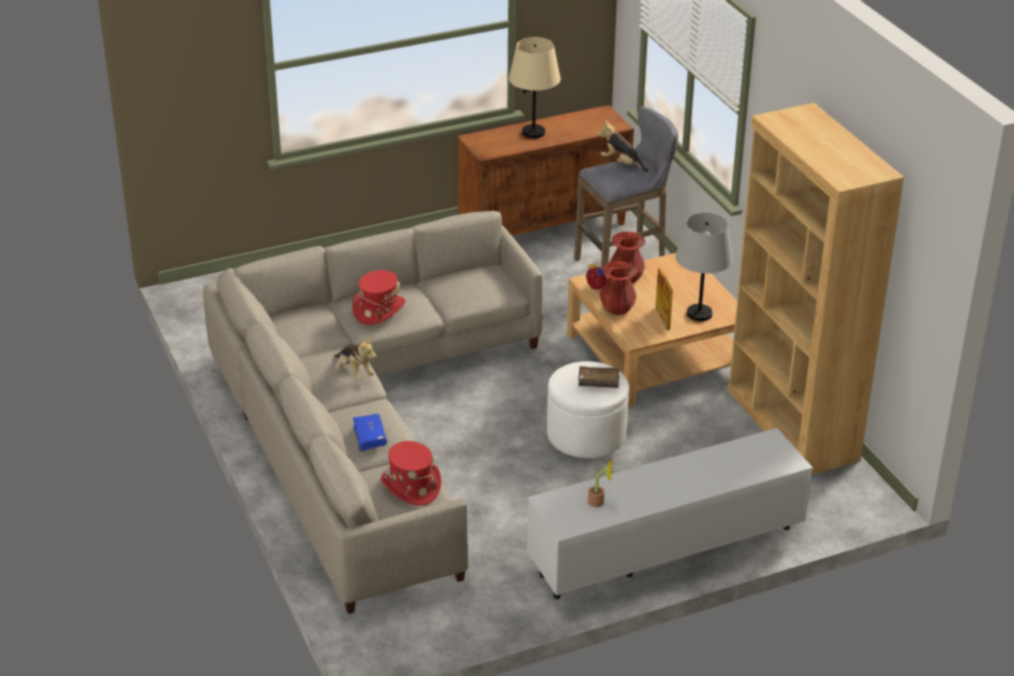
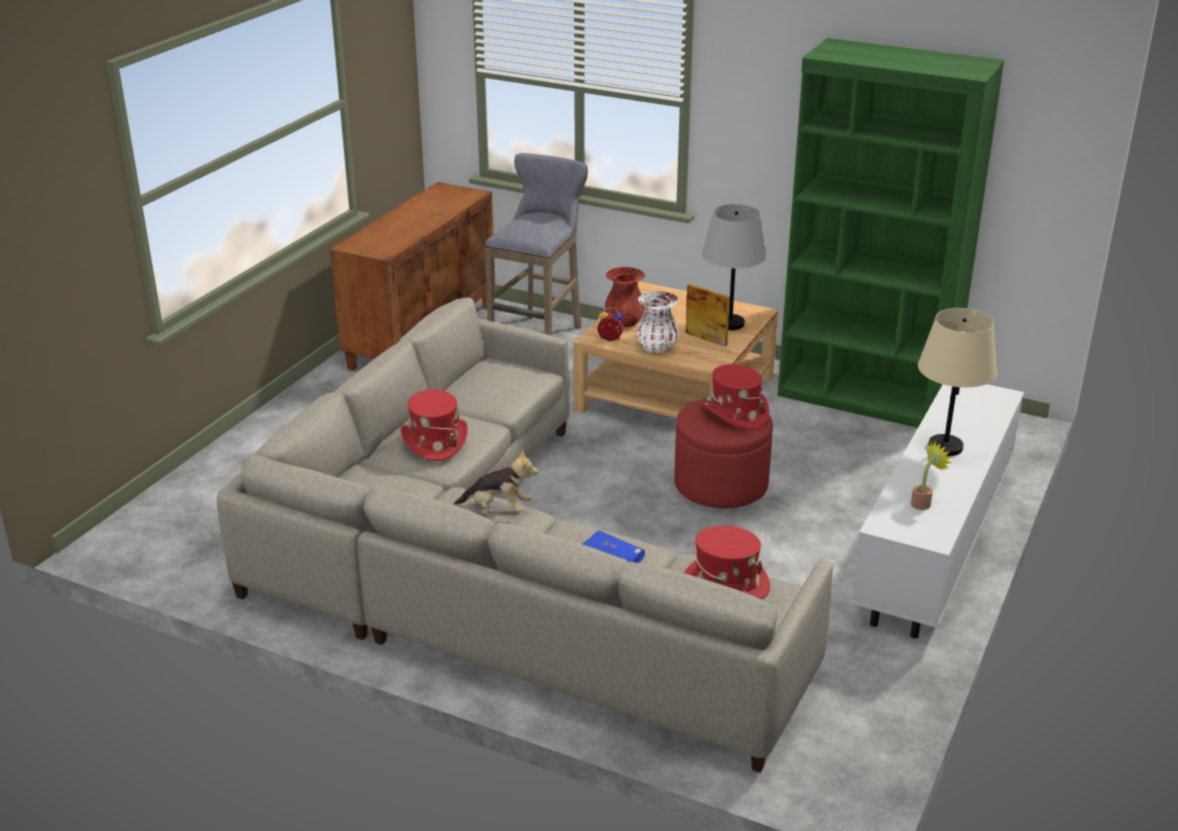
camera: 40 degrees left, 5 degrees down
(533, 132) = (403, 222): beige table lamp -> beige table lamp (945, 446)
(586, 435) = (721, 485): white ottoman -> red ottoman
(598, 382) = (734, 413): brown book -> red hat
(617, 309) = (656, 348): red vase -> white vase
(621, 163) = (523, 220): plush toy -> none
(791, 426) = (865, 399): brown bookcase -> green bookcase

